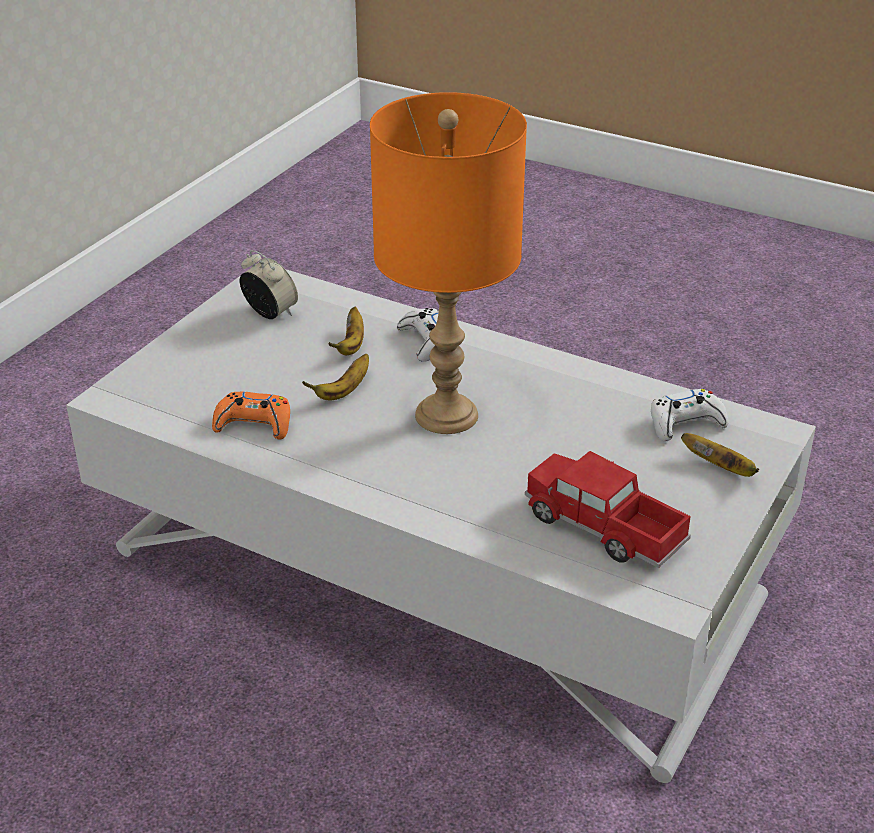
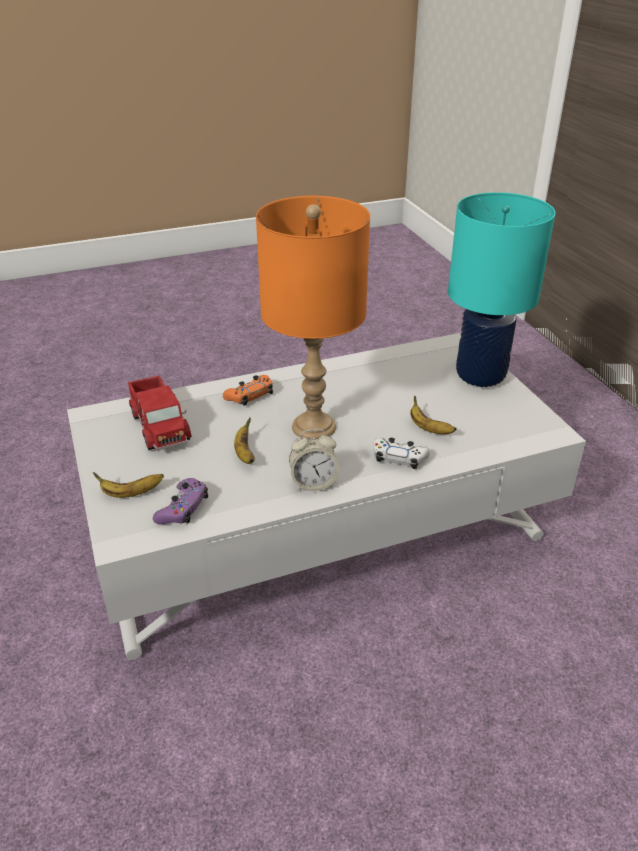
camera: 130 degrees right, 0 degrees up
(196, 351) = (480, 378): none -> turquoise table lamp
(254, 424) = (383, 369): orange game controller -> orange game controller (249, 395)
(270, 313) = (501, 416): alarm clock -> alarm clock (313, 483)
(343, 391) = (381, 405): banana -> banana (244, 453)
(603, 528) = (159, 425): toy truck -> toy truck turned 75 degrees clockwise
(685, 423) = (182, 508): white game controller -> purple game controller

